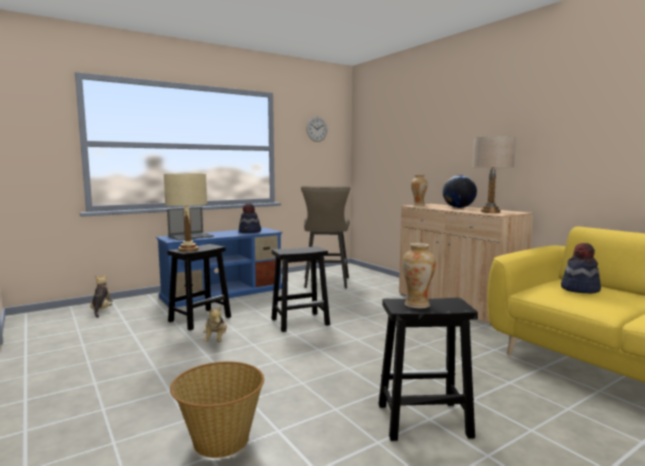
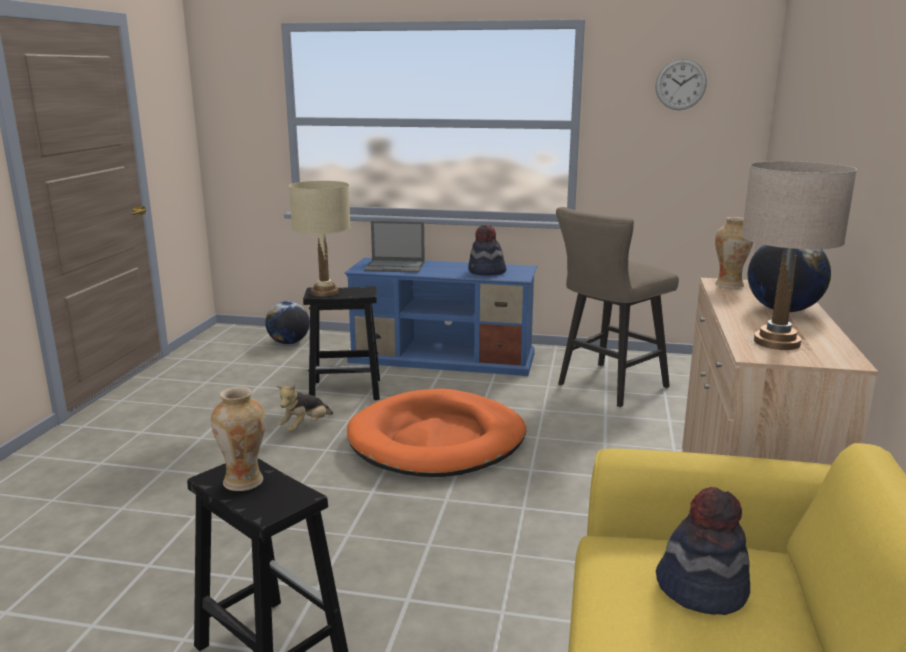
camera: 45 degrees right, 10 degrees up
(101, 310) = (289, 343): plush toy -> globe
(220, 440) = (99, 545): basket -> none
(301, 321) = (437, 440): black stool -> orange dog bed

